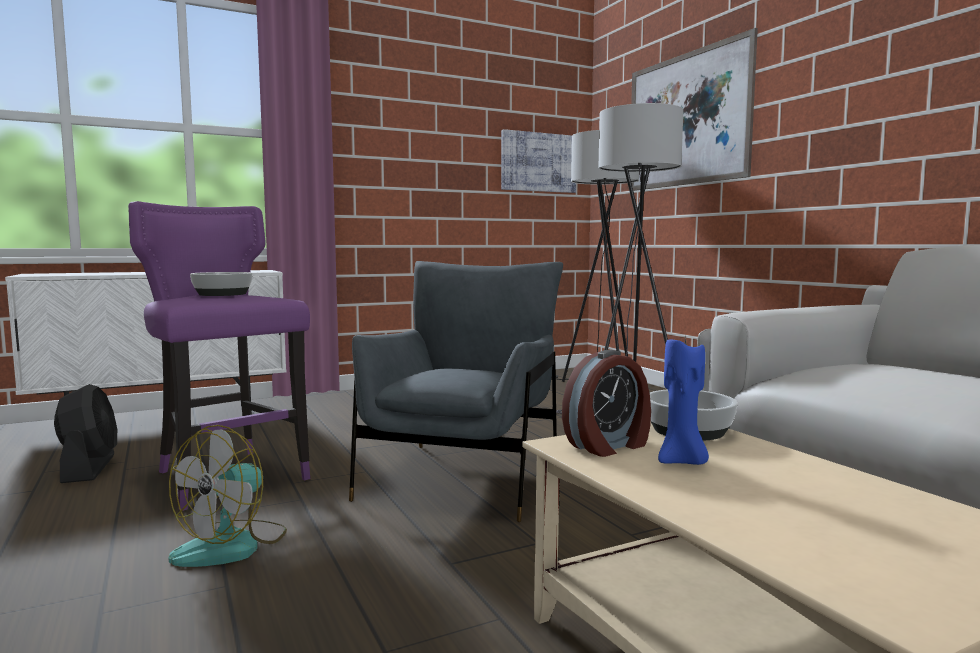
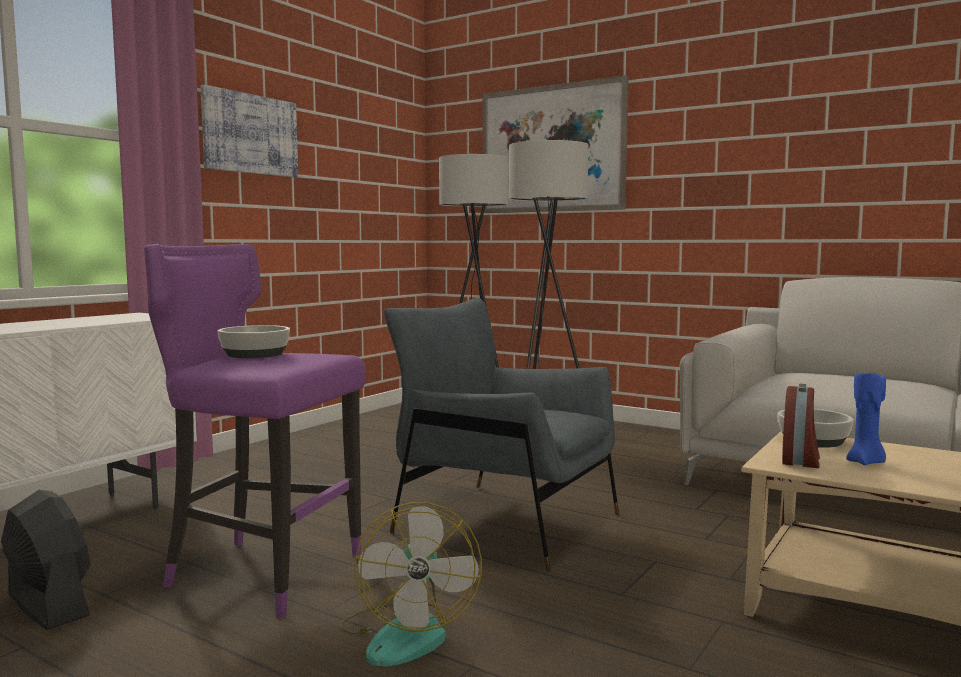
camera: 30 degrees left, 0 degrees up
(463, 478) = (505, 522): grey armchair -> grey armchair turned 45 degrees counterclockwise
(538, 162) = (384, 178): picture -> picture (250, 134)

